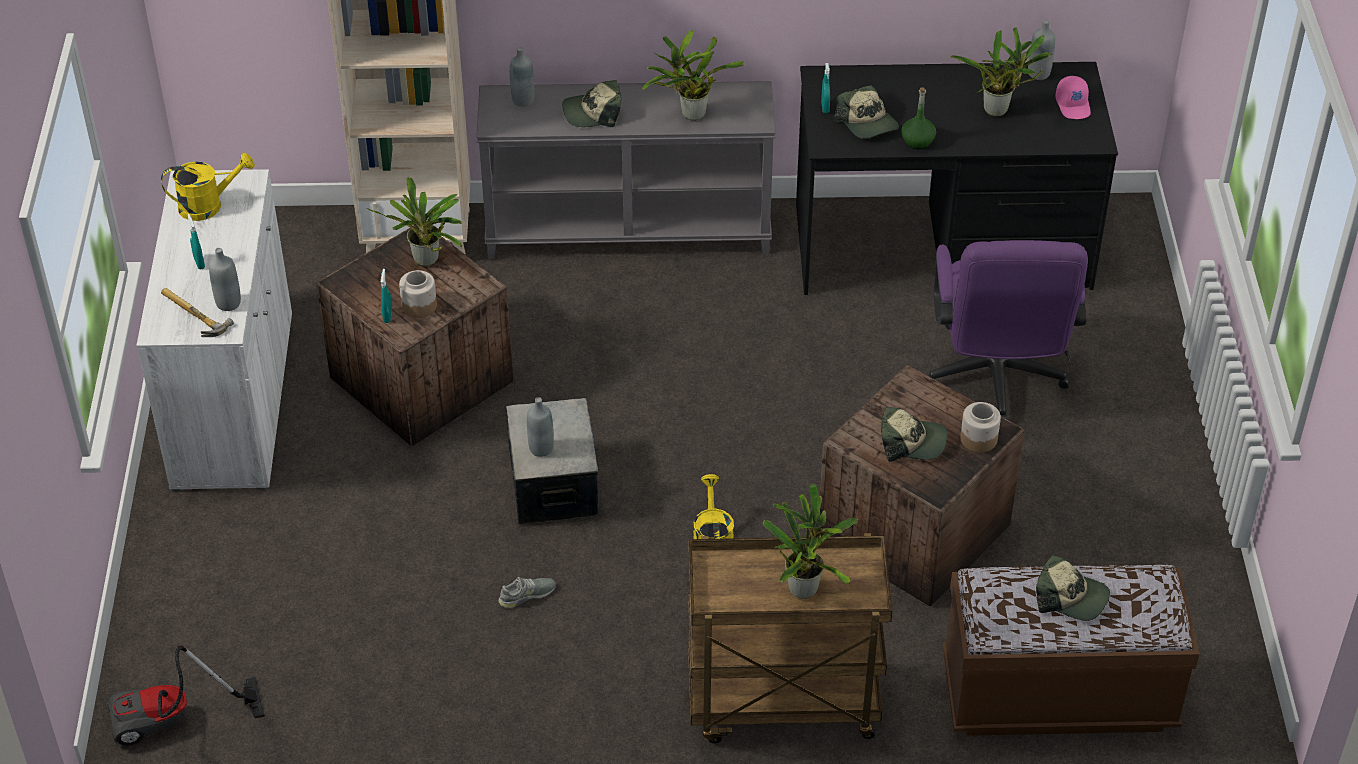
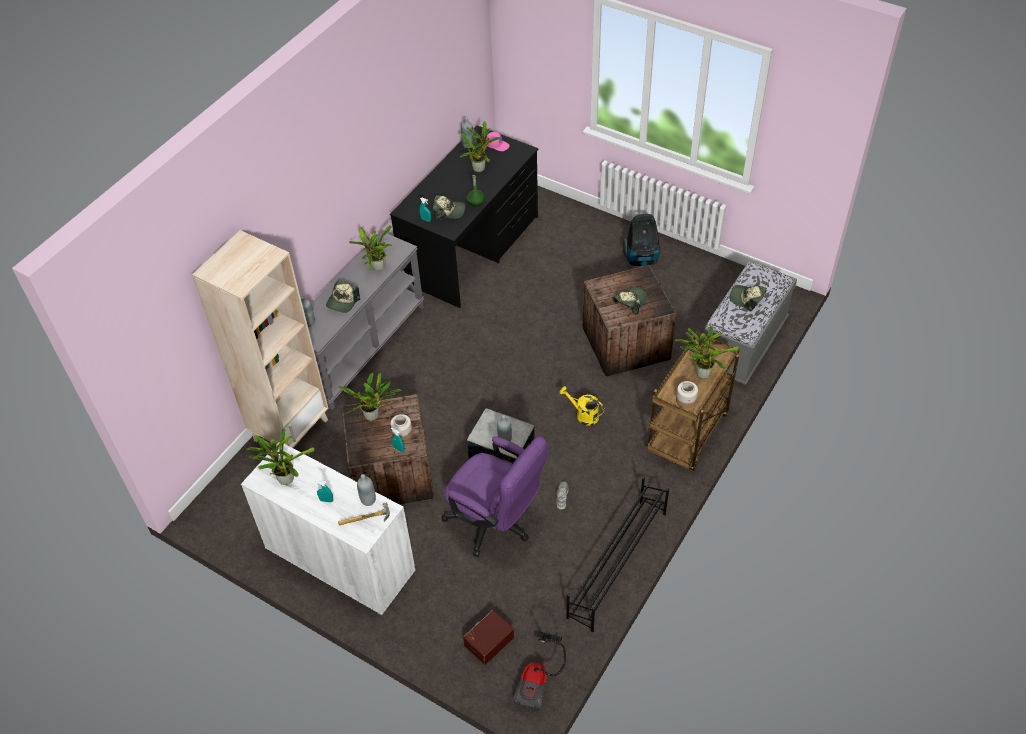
camera: 55 degrees left, 5 degrees up
(203, 630) = (488, 640): none -> brown storage box
(208, 205) = (284, 478): yellow watering can -> potted plant
(444, 724) = (616, 564): none -> black shoe rack
(978, 439) = (645, 281): jar -> jar (686, 400)
(995, 381) = (563, 274): purple office chair -> purple office chair (496, 524)
(1058, 695) = (743, 345): brown bench -> grey bench
(1071, 597) = (747, 299): cap -> cap turned 120 degrees counterclockwise
(1130, 465) = (641, 259): none -> vacuum cleaner

